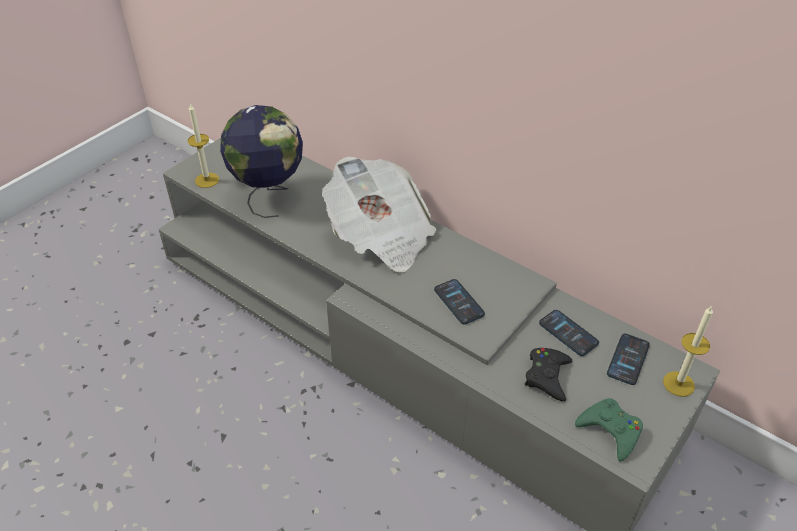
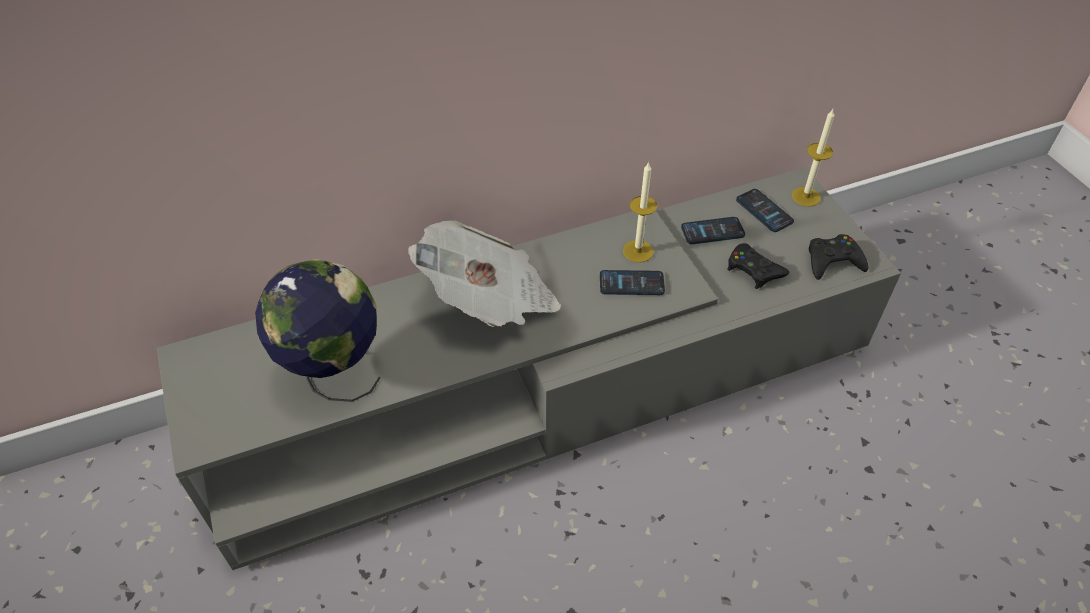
camera: 60 degrees left, 5 degrees up
(207, 180) = (241, 426): candle -> candle (638, 251)
(610, 431) = (833, 261): green game controller -> black game controller

